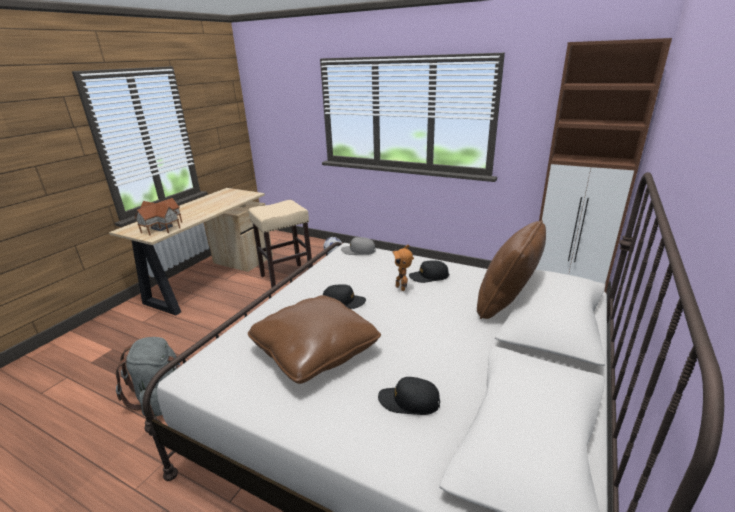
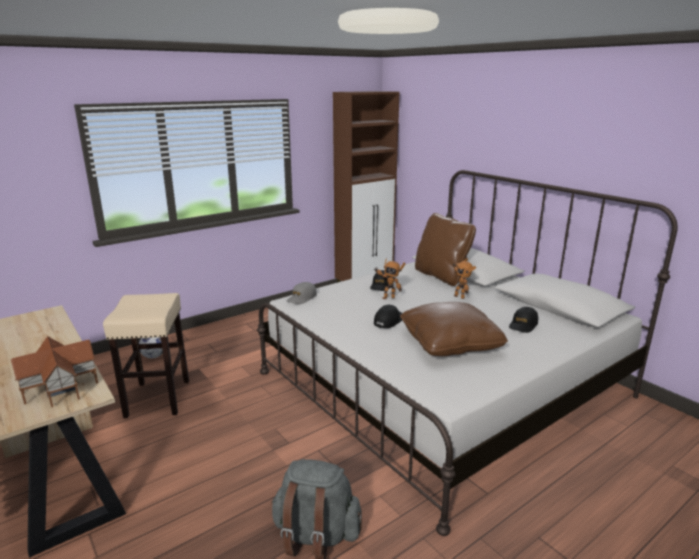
camera: 65 degrees left, 5 degrees down
(454, 331) = (460, 296): none -> toy robot

